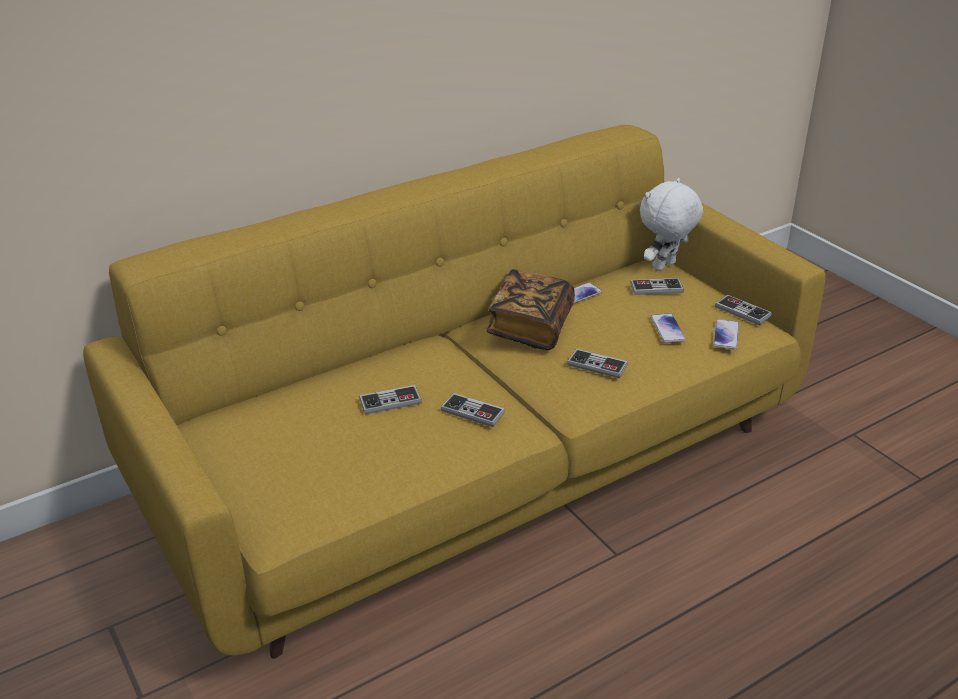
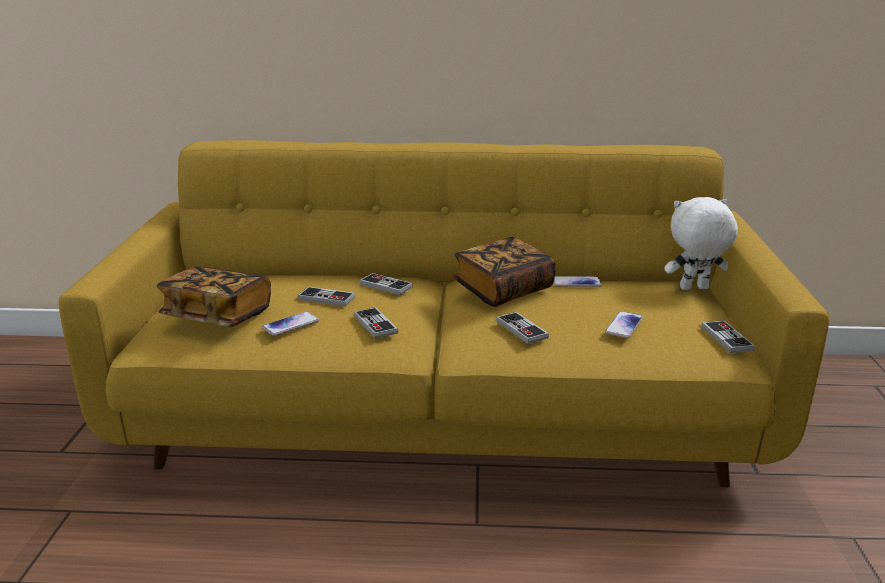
camera: 35 degrees right, 10 degrees down
(312, 468) = (218, 316): none -> book
(656, 288) = (657, 297): game controller -> game controller (385, 286)
(726, 335) = (682, 349): phone -> phone (291, 325)

